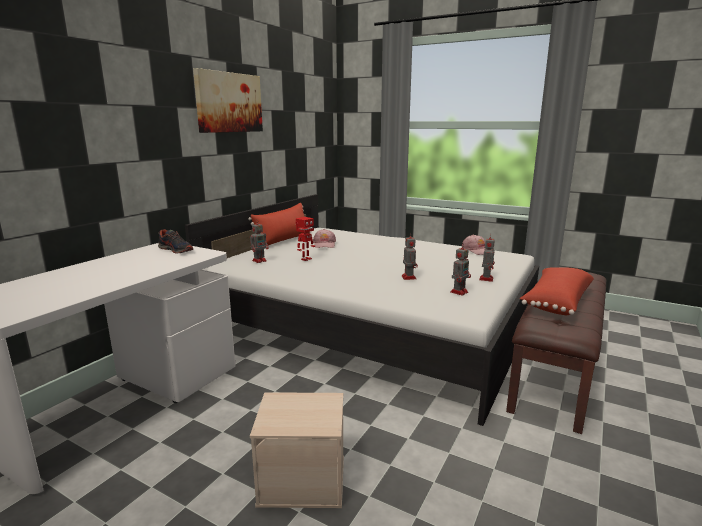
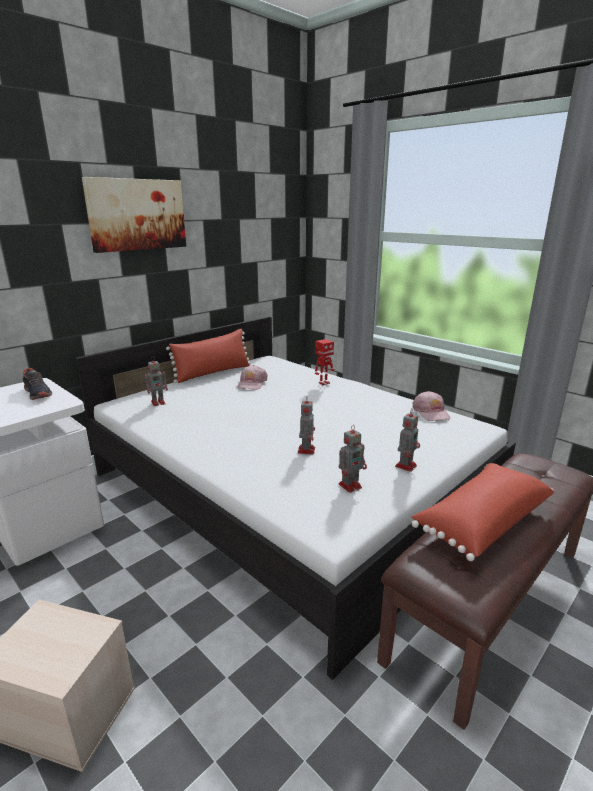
camera: 15 degrees right, 5 degrees up
(306, 259) = (209, 406): toy robot -> toy robot (323, 383)

